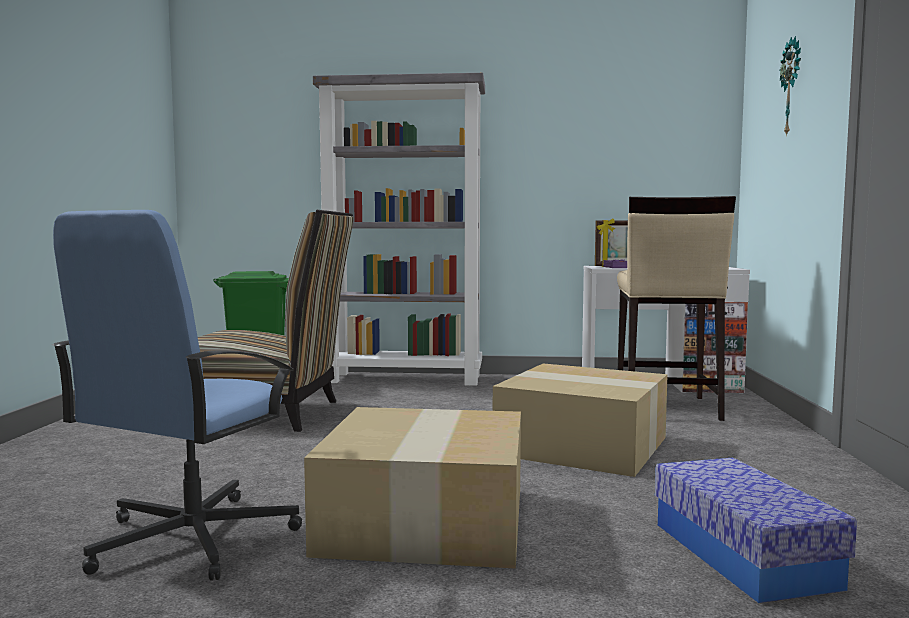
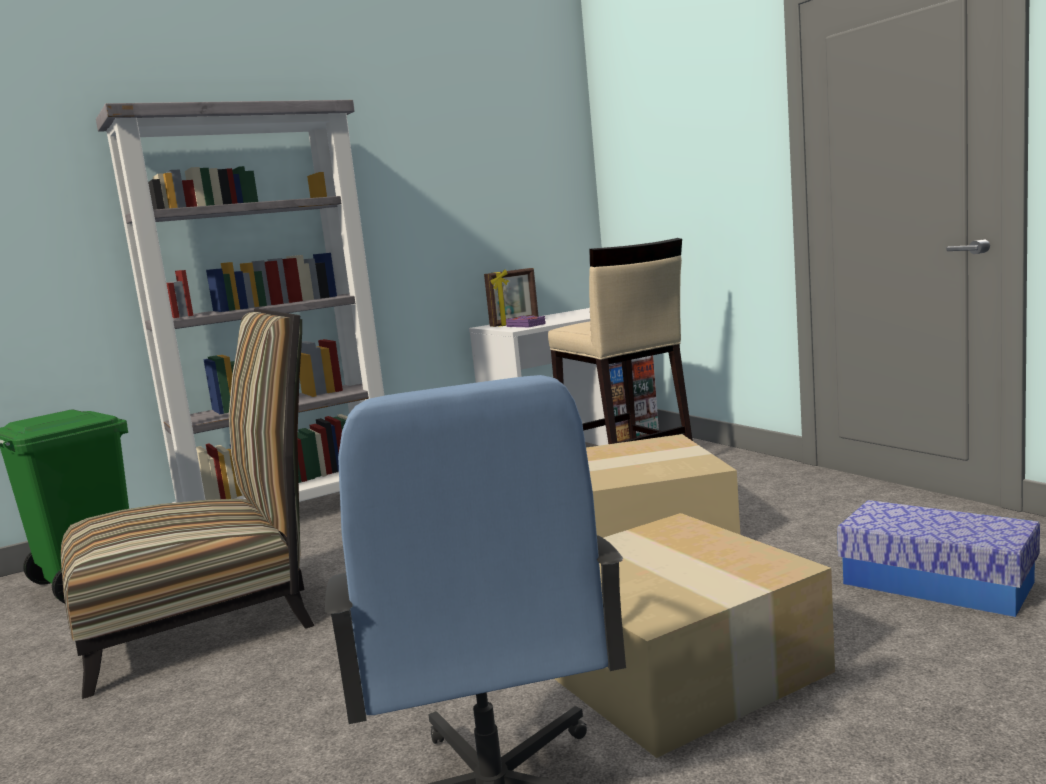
camera: 35 degrees left, 5 degrees up
(793, 86) = (689, 120): wall clock -> none

